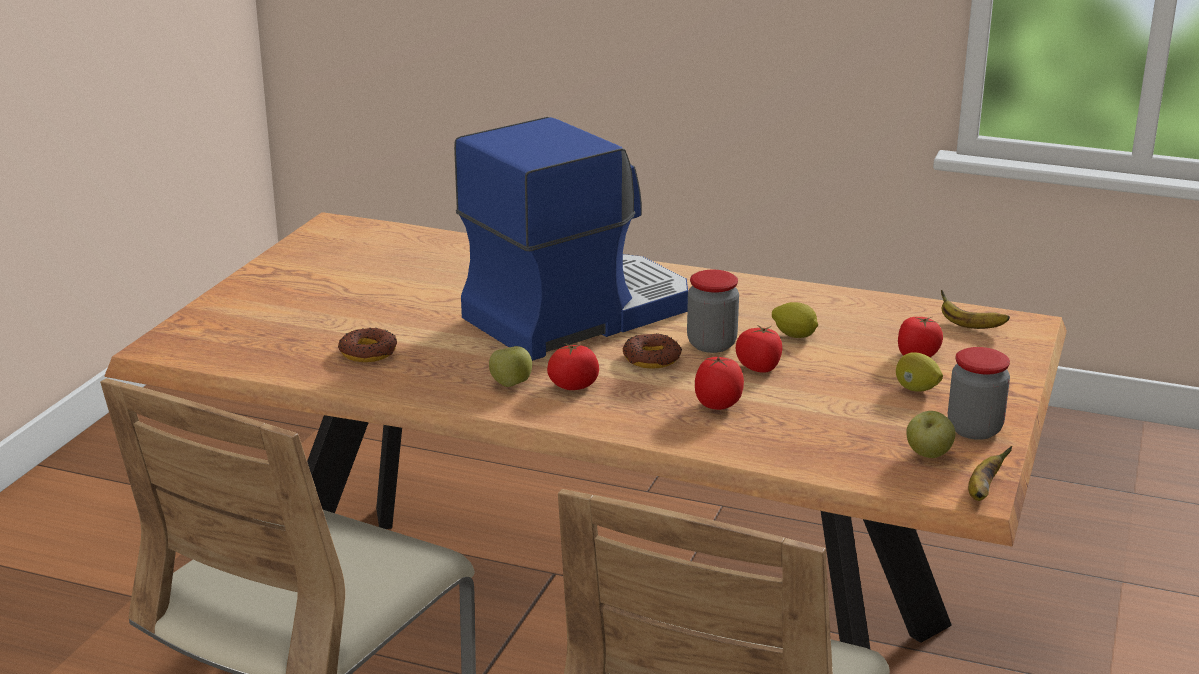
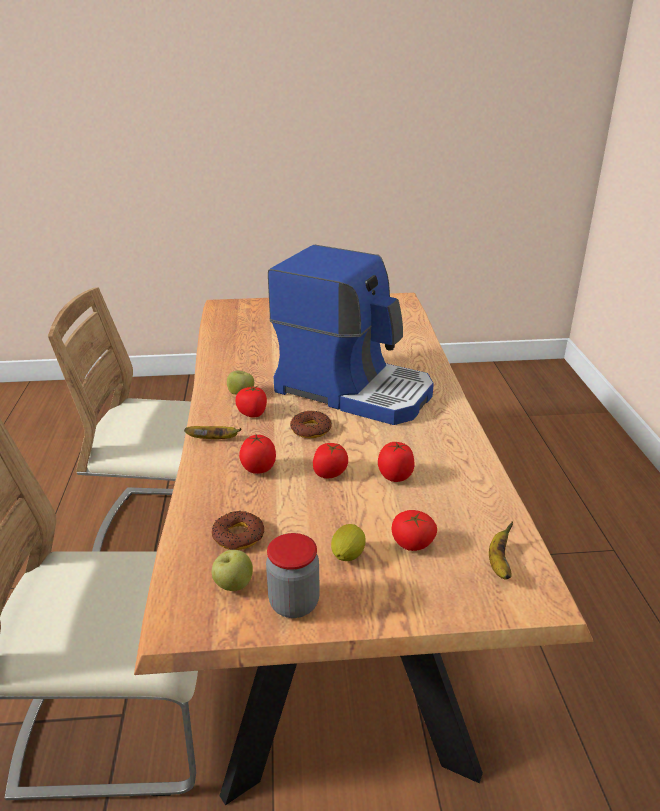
camera: 65 degrees right, 5 degrees up
(368, 352) = (252, 348): donut -> donut (238, 536)
(711, 344) = (350, 446): jar -> none
(794, 336) = (395, 476): lemon -> tomato
(982, 491) = (184, 628): banana -> banana (214, 439)

